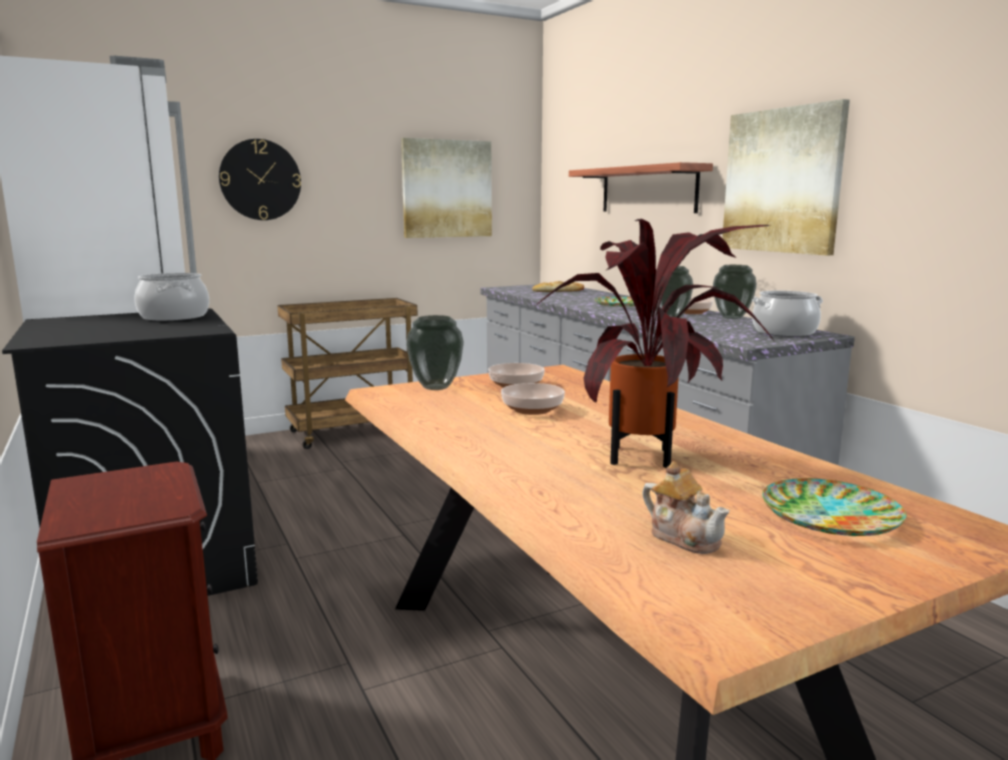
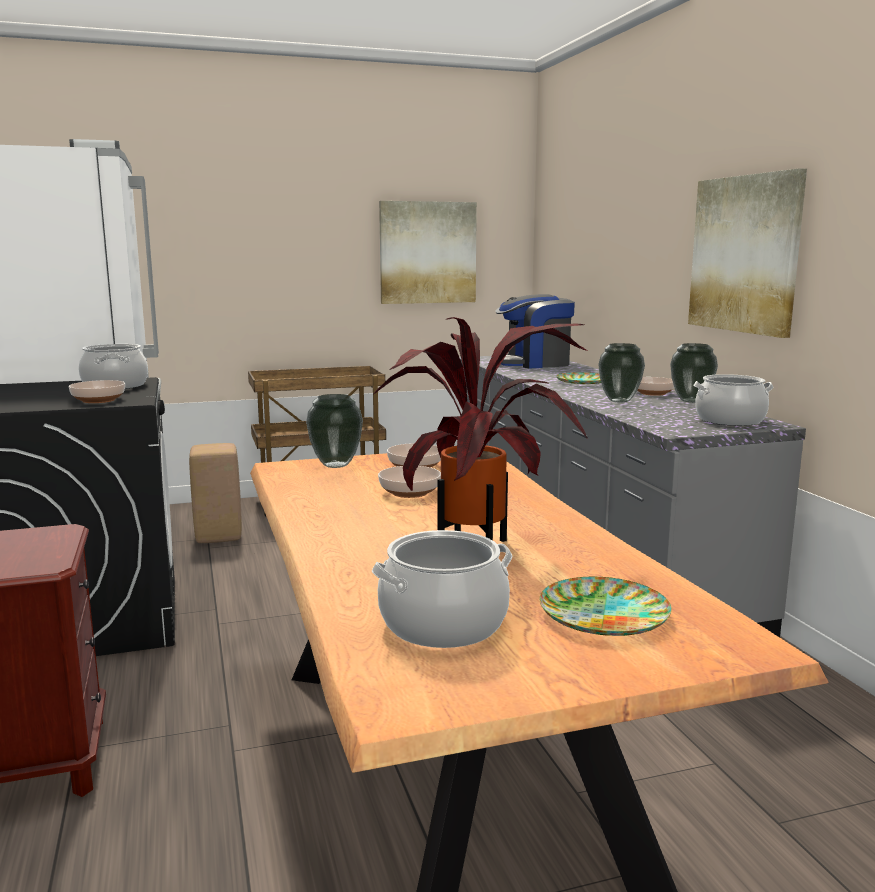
camera: 10 degrees right, 0 degrees up
(170, 330) = (99, 400): none -> bowl
(260, 180) = (234, 246): wall clock -> none
(264, 470) = (219, 536): none -> beige stool
(558, 291) = (533, 363): bread -> coffee machine
(648, 190) = (626, 257): shelf -> none
(684, 537) = (443, 623): teapot -> cooking pot

